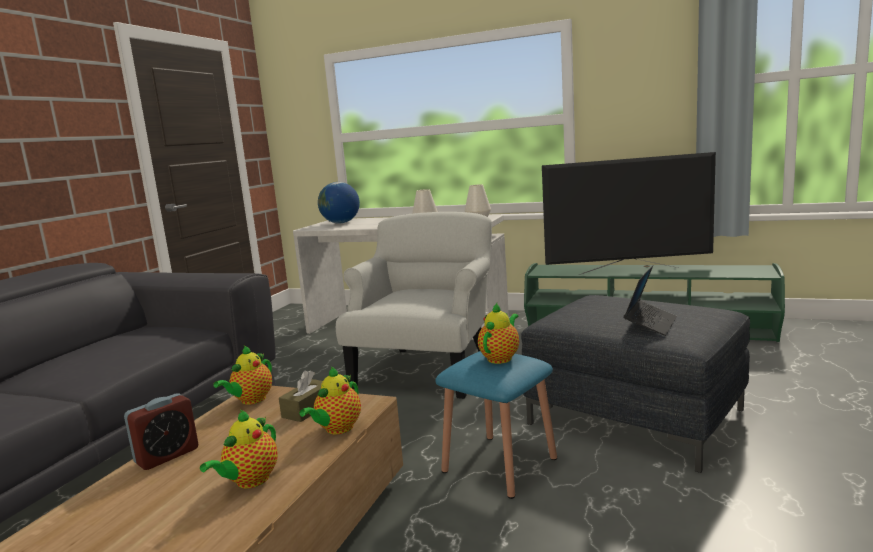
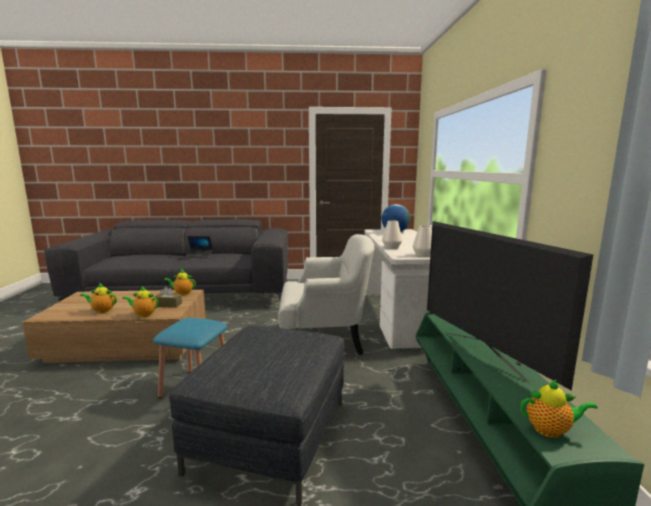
camera: 65 degrees right, 0 degrees up
(167, 456) = (132, 294): alarm clock -> none
(501, 358) = (194, 325): teapot -> teapot (550, 430)
(650, 324) = (237, 360): laptop -> laptop (199, 256)

